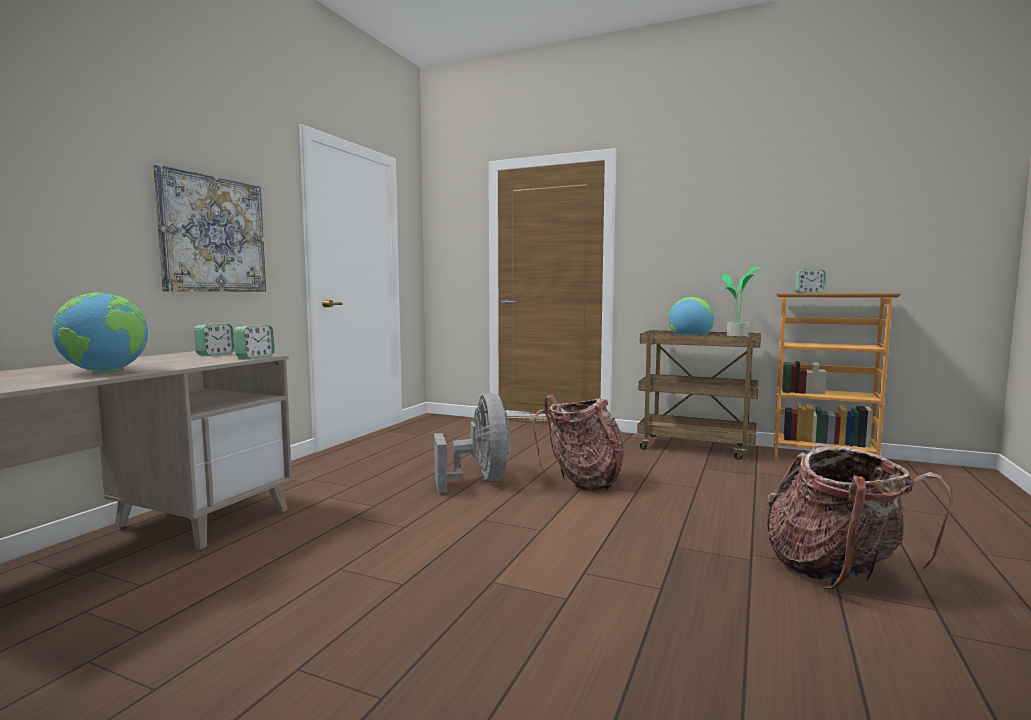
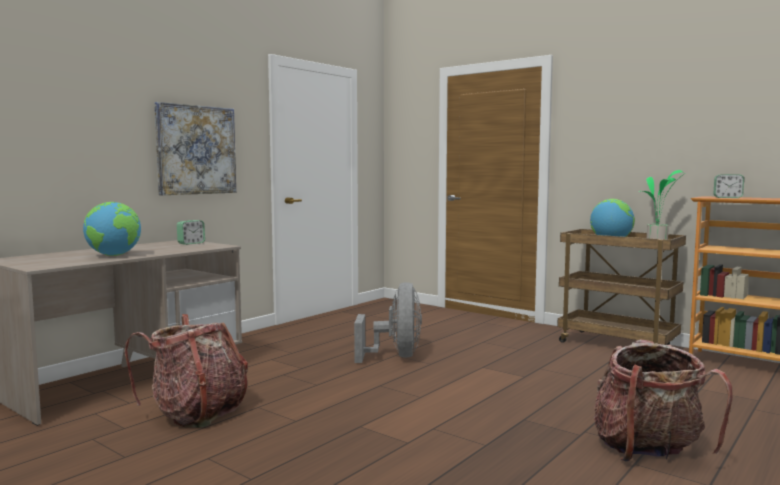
camera: 15 degrees right, 0 degrees up
(255, 357) = (216, 247): alarm clock -> none
(582, 481) = (483, 364): backpack -> backpack (196, 413)

